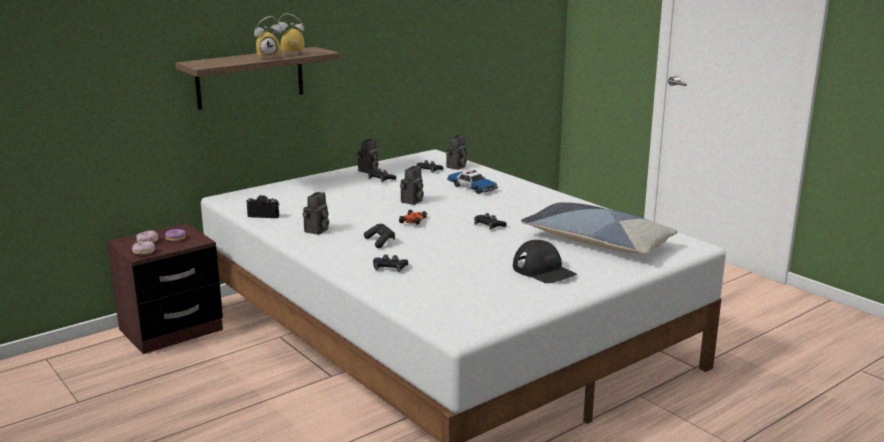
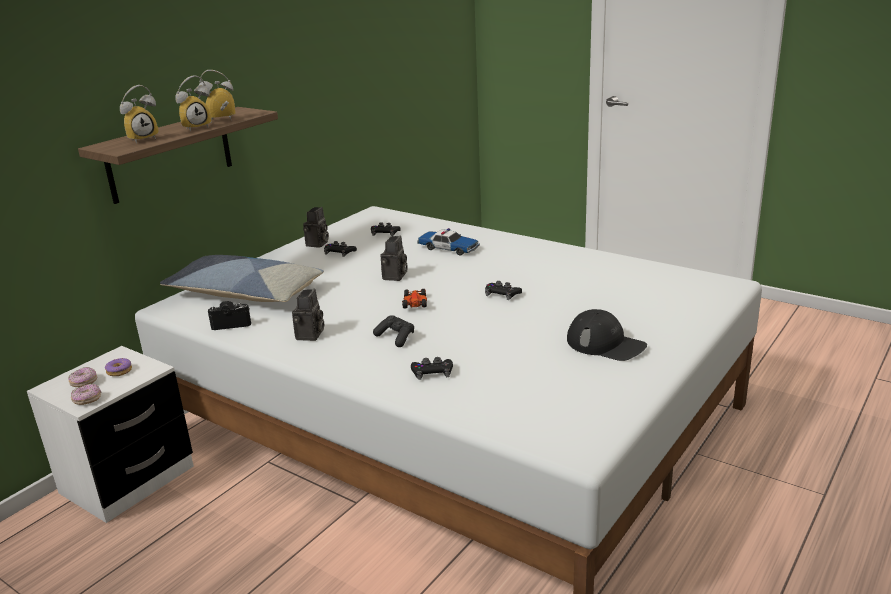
camera: 15 degrees left, 5 degrees up
(171, 330) = (128, 480): brown nightstand -> white nightstand
(224, 61) = (142, 139): none -> alarm clock
(456, 167) = (413, 225): camera -> none
(597, 242) = (631, 296): pillow -> pillow (245, 293)

